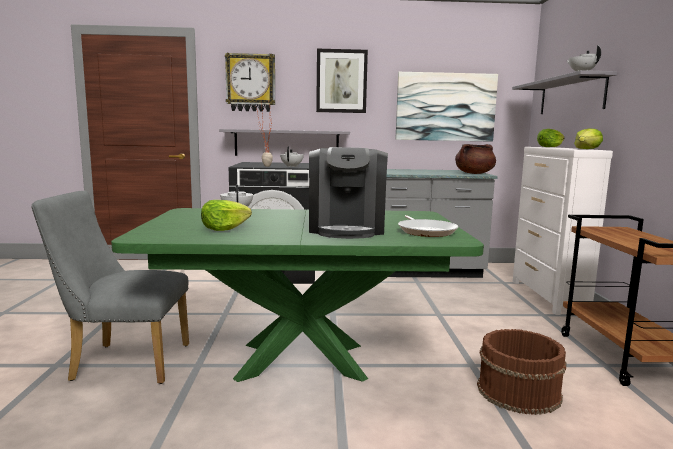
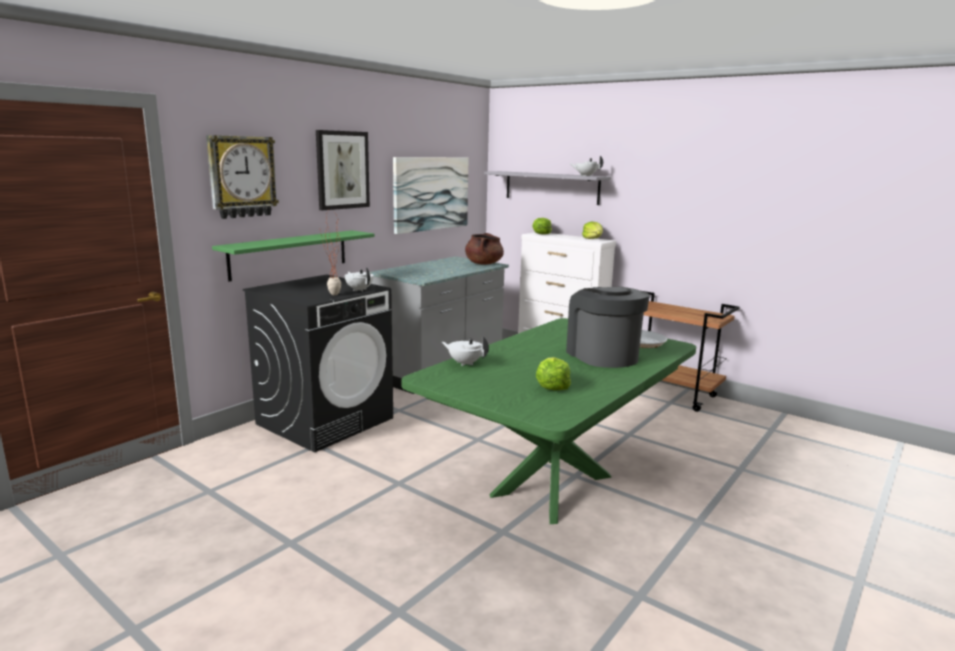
camera: 50 degrees left, 5 degrees up
(123, 362) = (446, 569): grey chair -> none
(286, 143) = (289, 254): grey shelf -> green shelf
(347, 229) = (602, 355): coffee machine -> coffee machine turned 150 degrees counterclockwise
(517, 391) = (675, 439): brown bucket -> none

